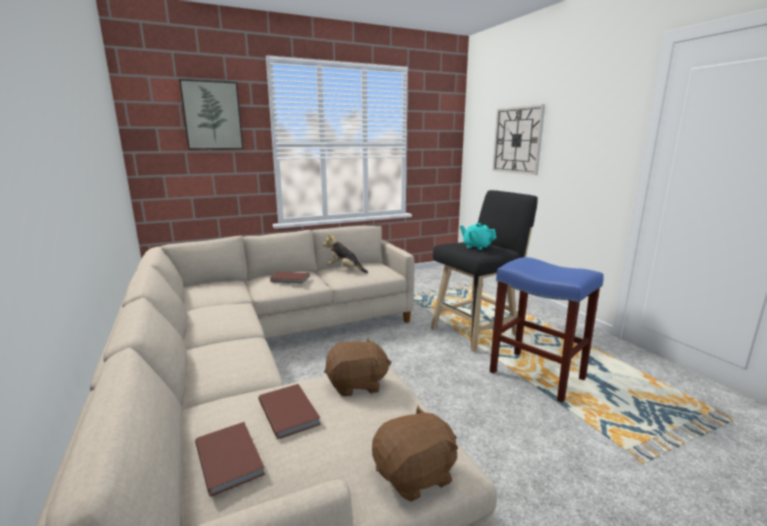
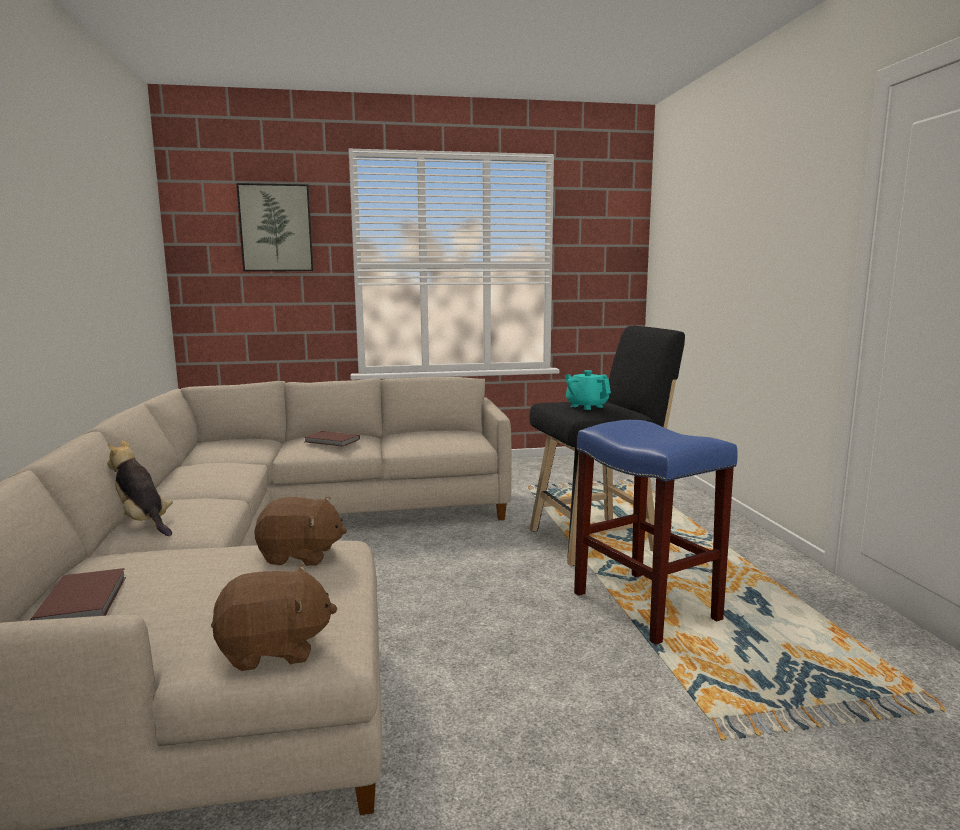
camera: 15 degrees right, 5 degrees down
(290, 411) = (189, 568): brown book -> none
(345, 269) = (416, 435): plush toy -> plush toy (144, 522)
(517, 140) = (708, 255): wall clock -> none

